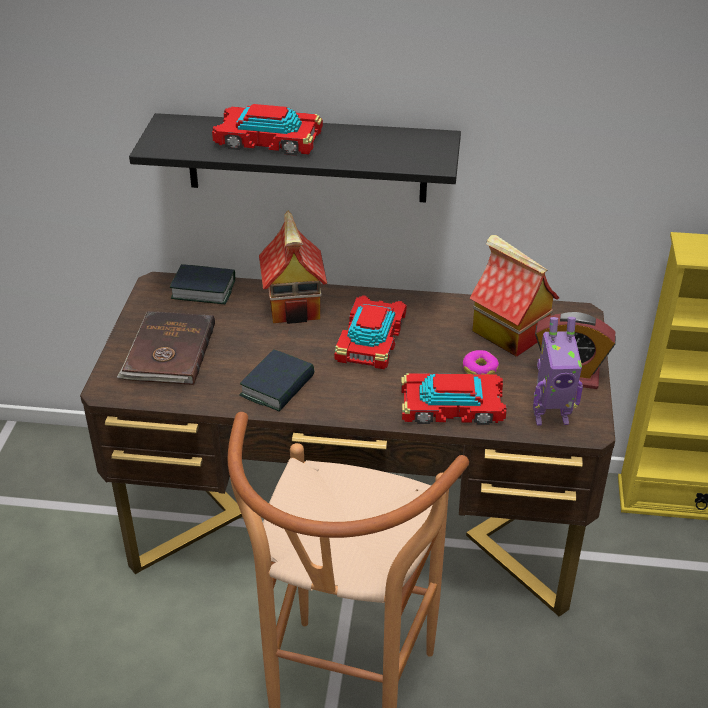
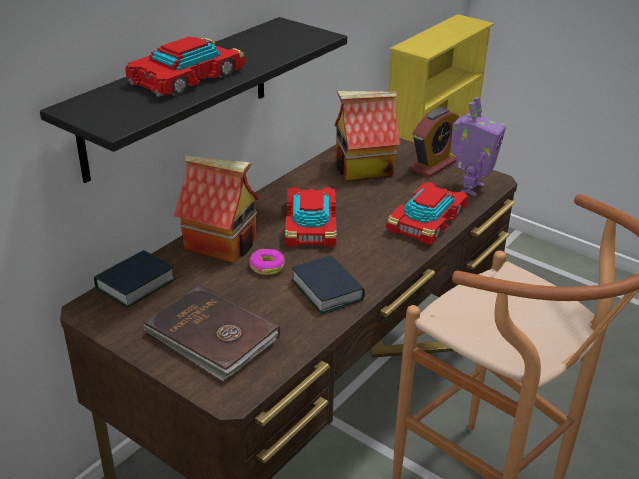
camera: 60 degrees left, 5 degrees down
(372, 340) = (311, 224): toy car -> toy car turned 45 degrees clockwise
(480, 369) = (393, 193): donut -> donut (267, 266)

